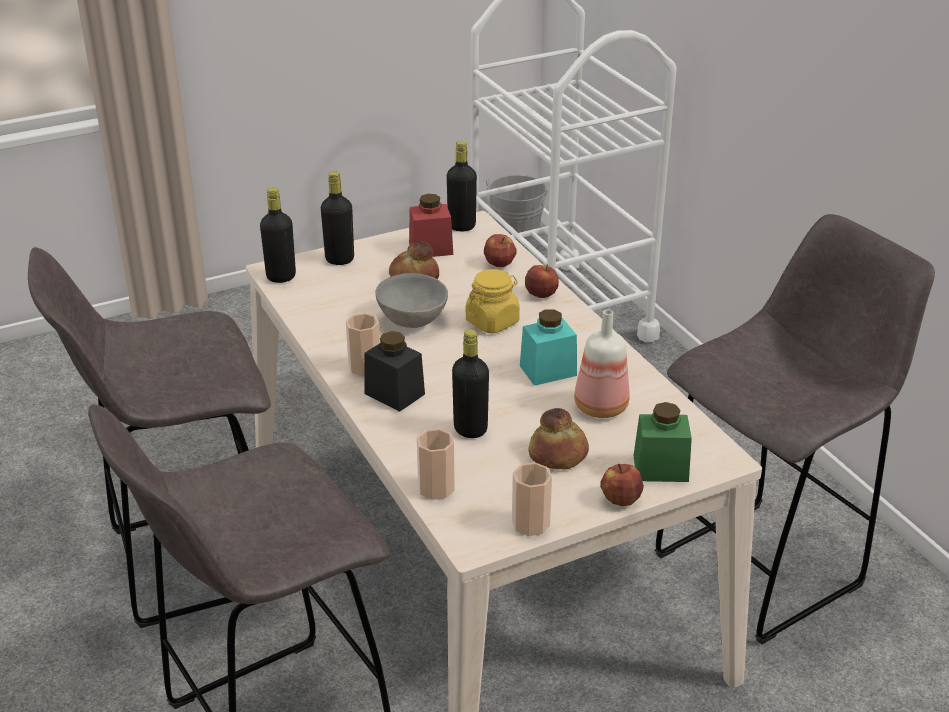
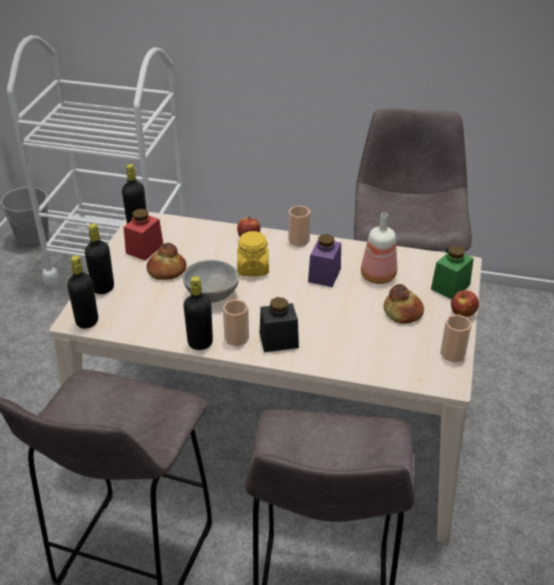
camera: 50 degrees left, 5 degrees up
(436, 488) = (387, 371): cup -> cup (298, 240)
(470, 429) = (347, 330): black bottle -> black bottle (200, 343)
(499, 263) = (197, 234): apple -> none
(548, 370) = (324, 275): turquoise jar -> purple jar

